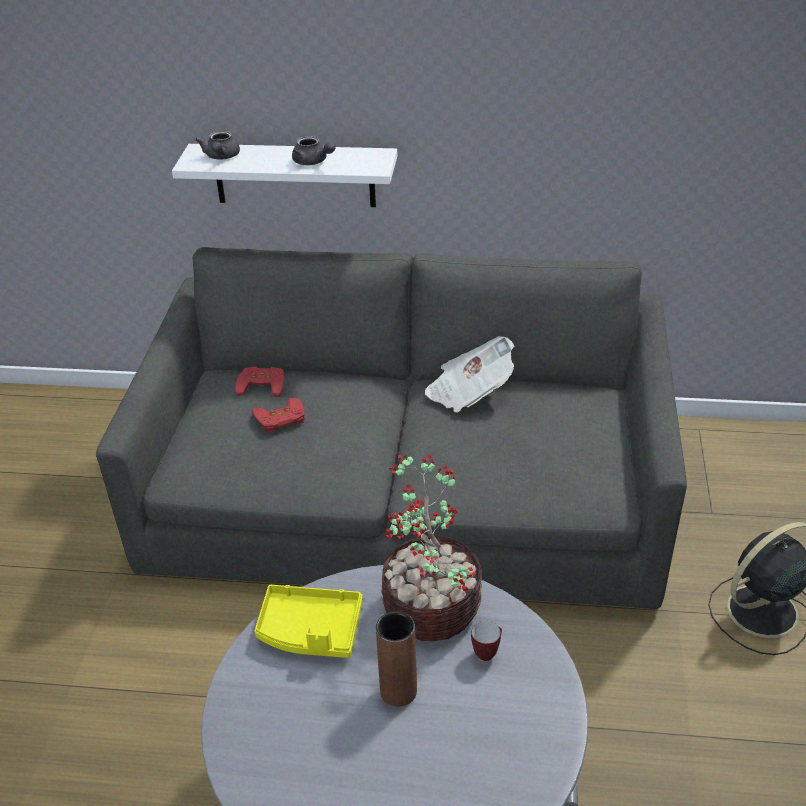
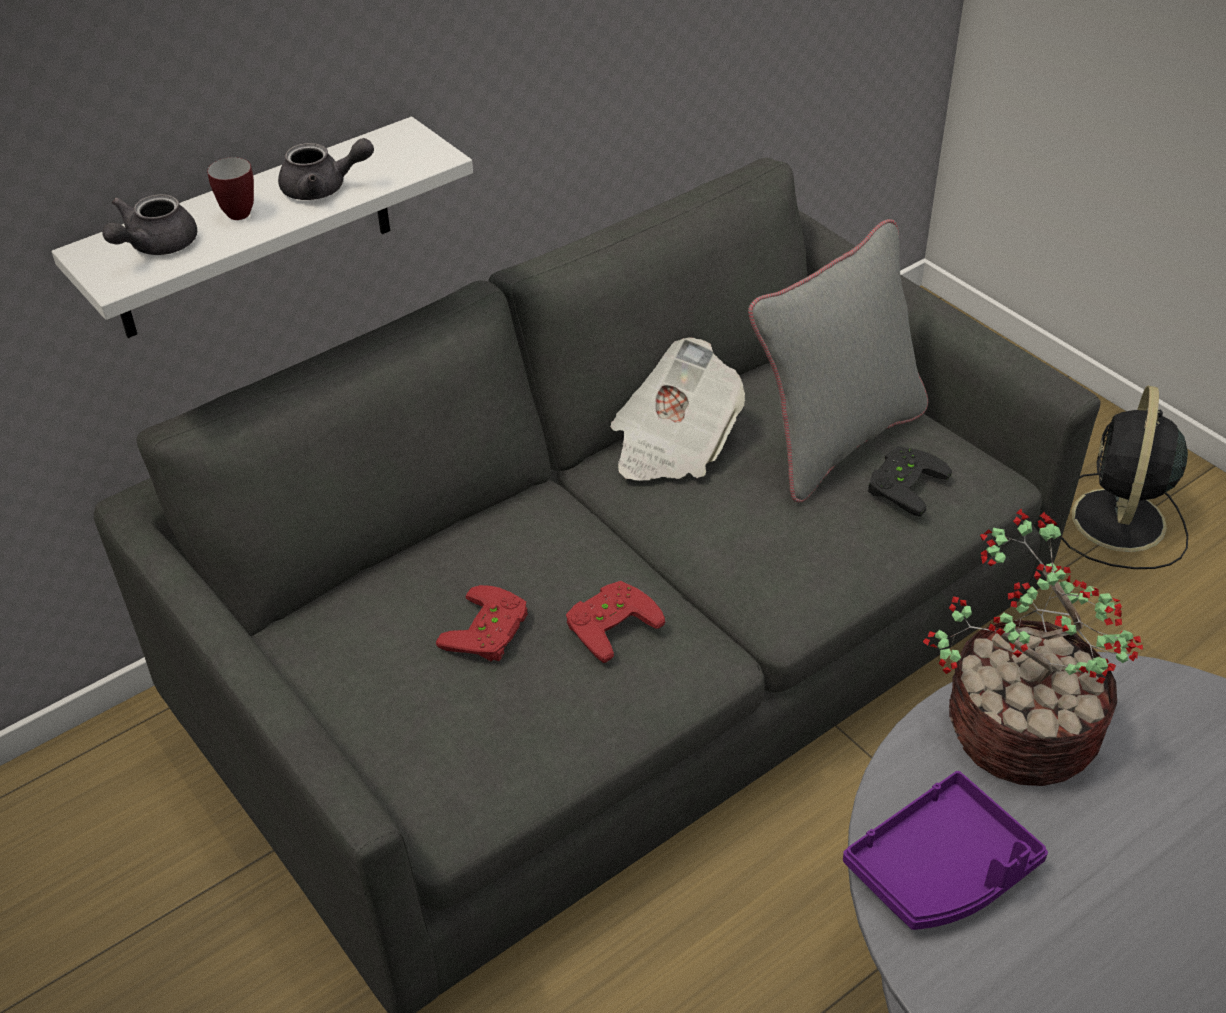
camera: 45 degrees left, 5 degrees up
(221, 157) = (155, 246): grey teapot -> grey teapot turned 75 degrees clockwise
(262, 383) = (388, 598): red game controller -> red game controller (609, 621)
(310, 631) = (942, 869): yellow tray -> purple tray
(398, 691) = (1130, 856): brown vase -> none
(487, 652) = (1143, 734): mug -> mug (239, 211)
(551, 436) = (835, 440): none -> grey pillow
(554, 474) = (902, 483): none -> black game controller

